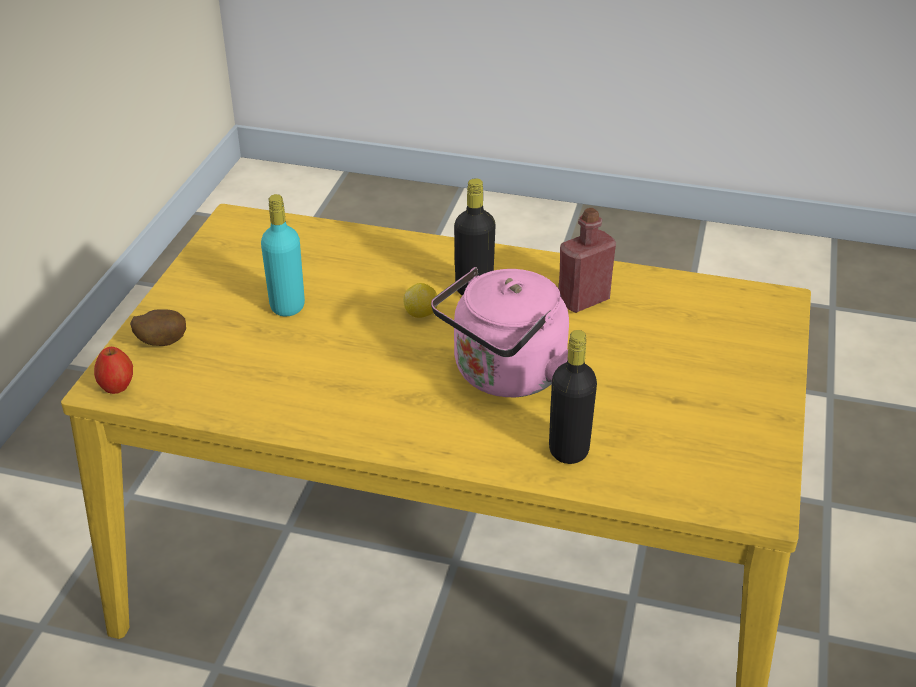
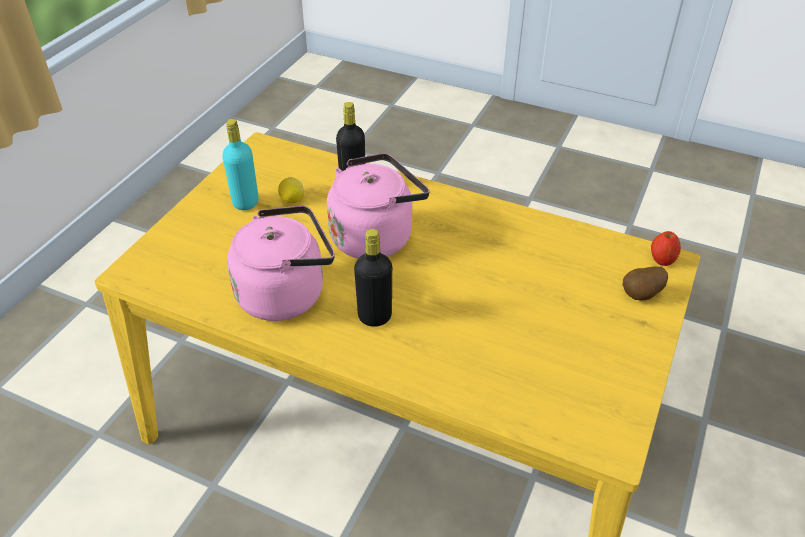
camera: 170 degrees left, 5 degrees up
(287, 306) = (541, 319): turquoise bottle -> turquoise bottle (245, 202)
(421, 314) = (426, 296): lemon -> lemon (292, 200)
(583, 300) = (286, 293): red bottle -> pink kettle

